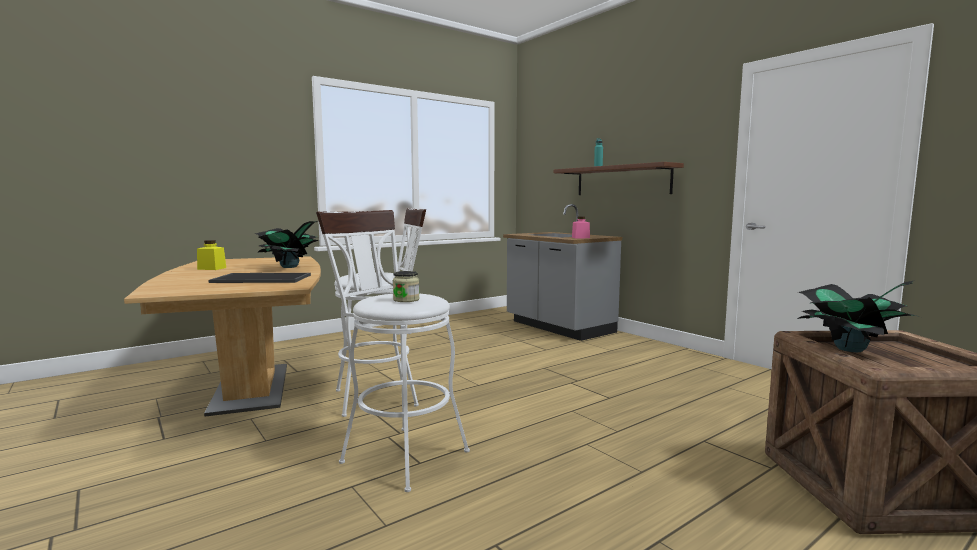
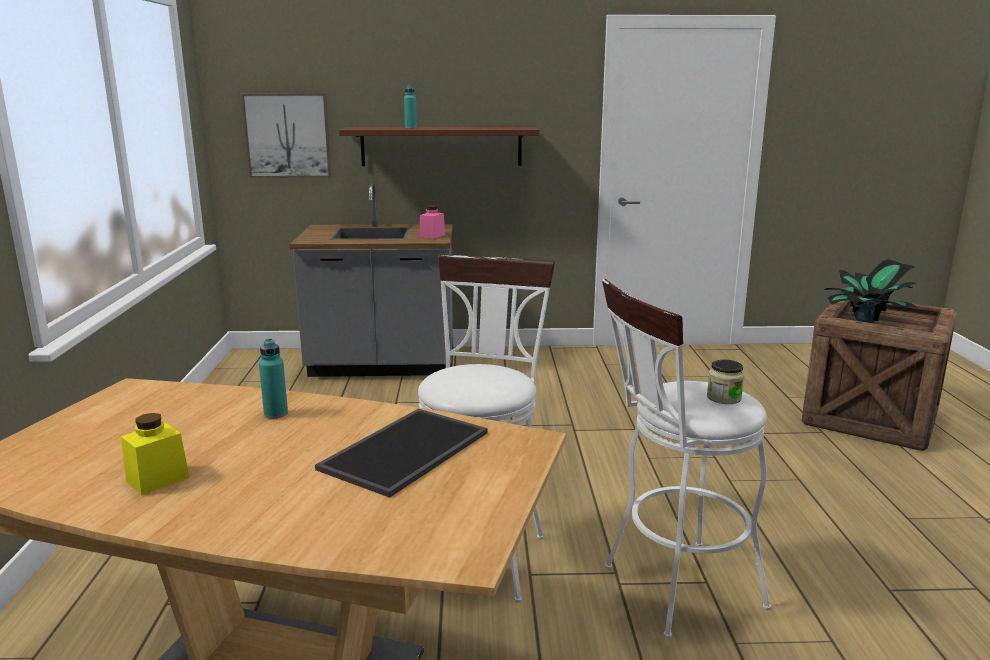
camera: 55 degrees left, 10 degrees up
(289, 267) = (276, 414): potted plant -> turquoise bottle
(547, 177) = (288, 135): none -> picture

